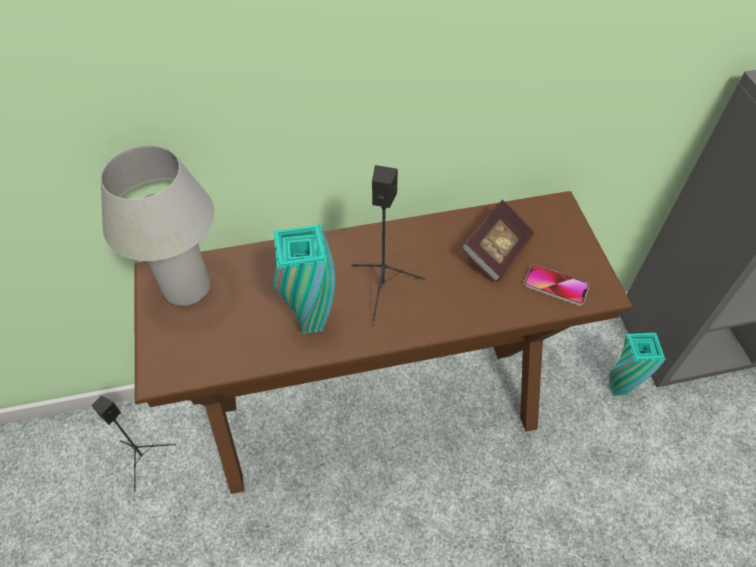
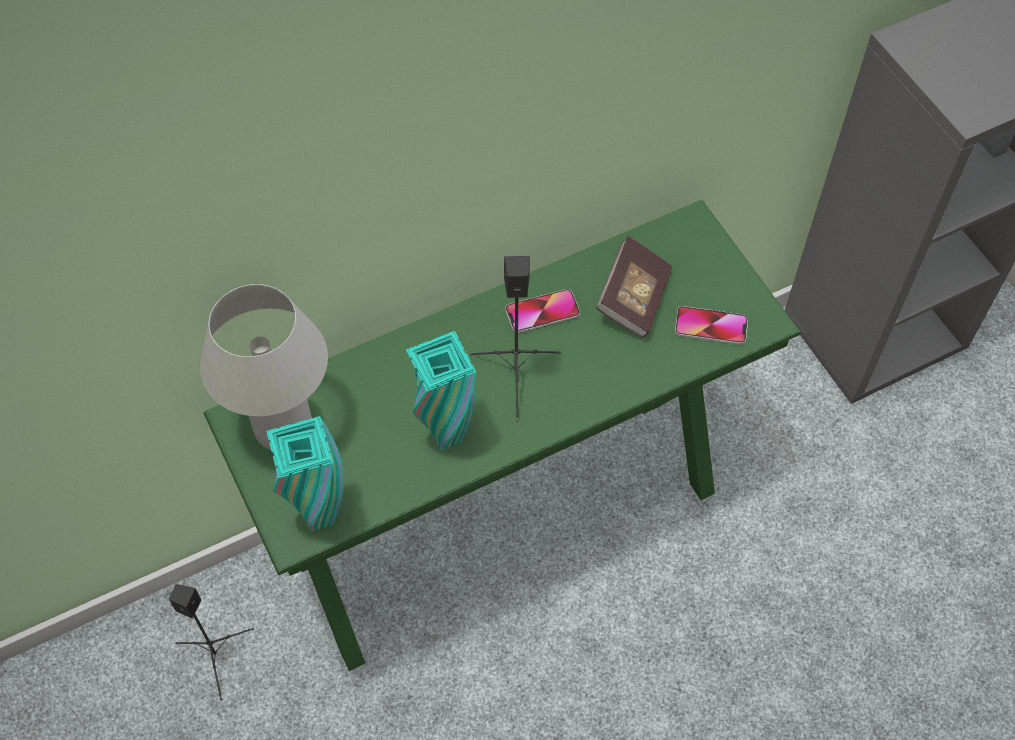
camera: 15 degrees left, 5 degrees up
(378, 413) = (507, 523): brown console table -> green console table
(419, 246) = (542, 312): none -> phone
(617, 389) = (803, 417): turquoise vase -> turquoise vase (319, 517)

